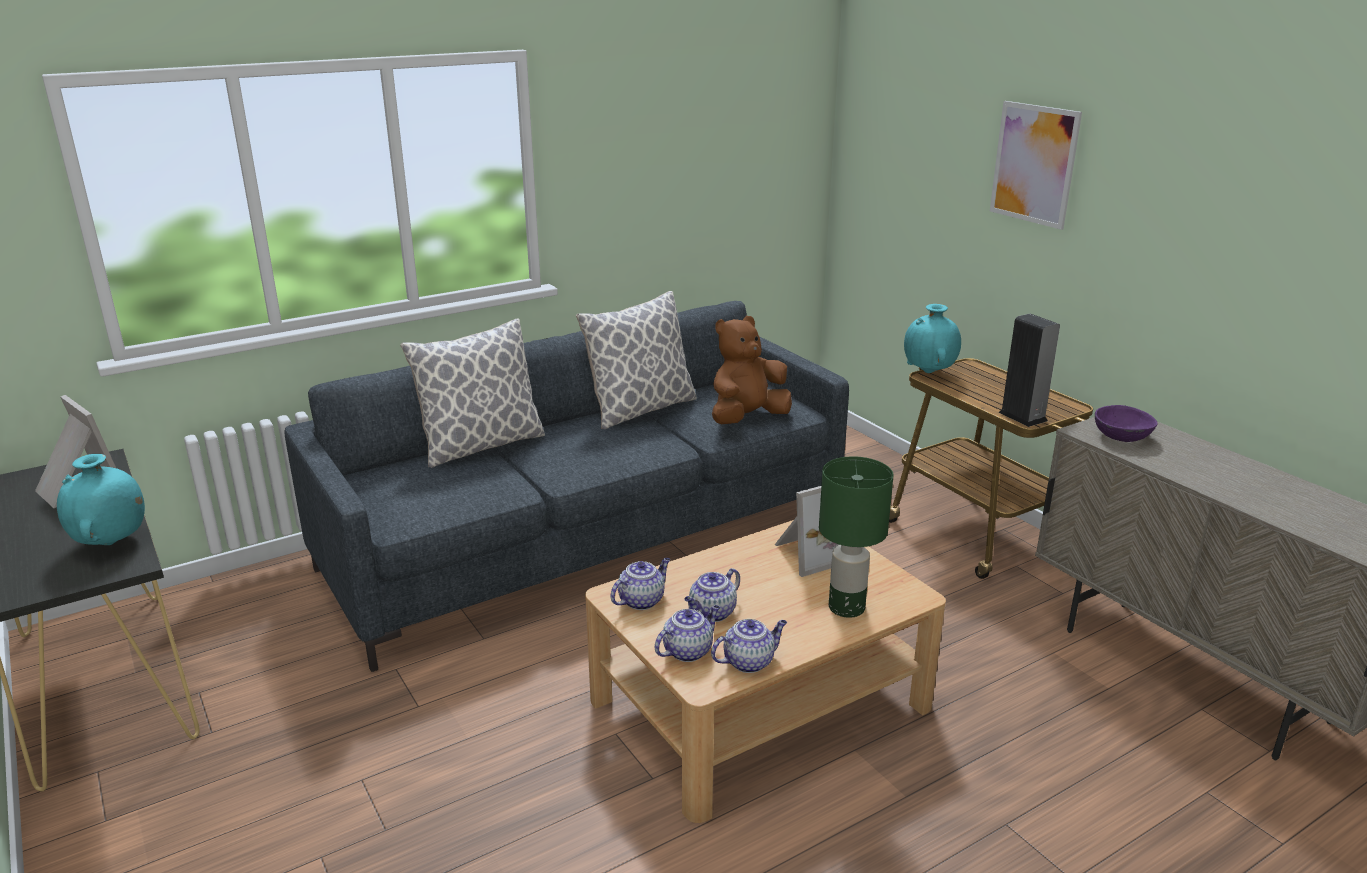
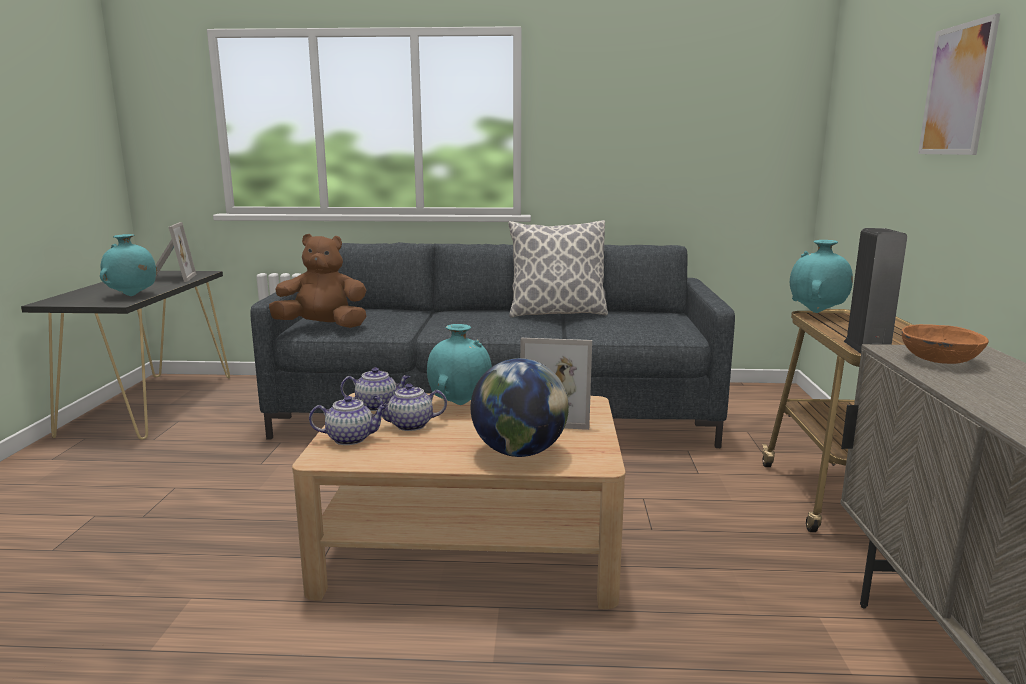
camera: 35 degrees right, 10 degrees down
(481, 446) = (417, 311): pillow -> none
(713, 569) = (460, 404): none -> turquoise vase
(747, 418) = (629, 330): brown plush toy -> brown plush toy (323, 327)
(749, 661) = (379, 458): teapot -> none
(845, 607) = (519, 452): green table lamp -> globe
(1121, 436) = (938, 360): purple bowl -> orange bowl

